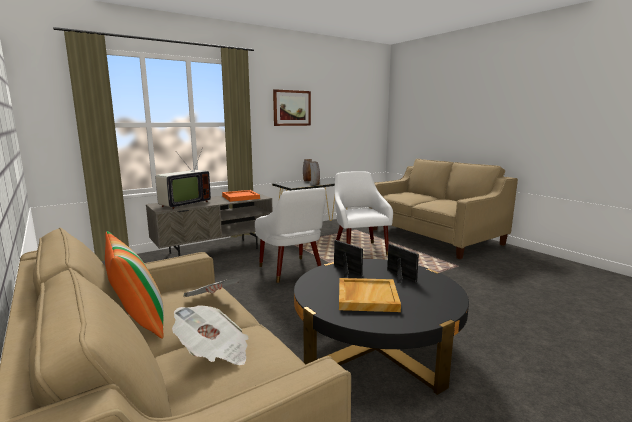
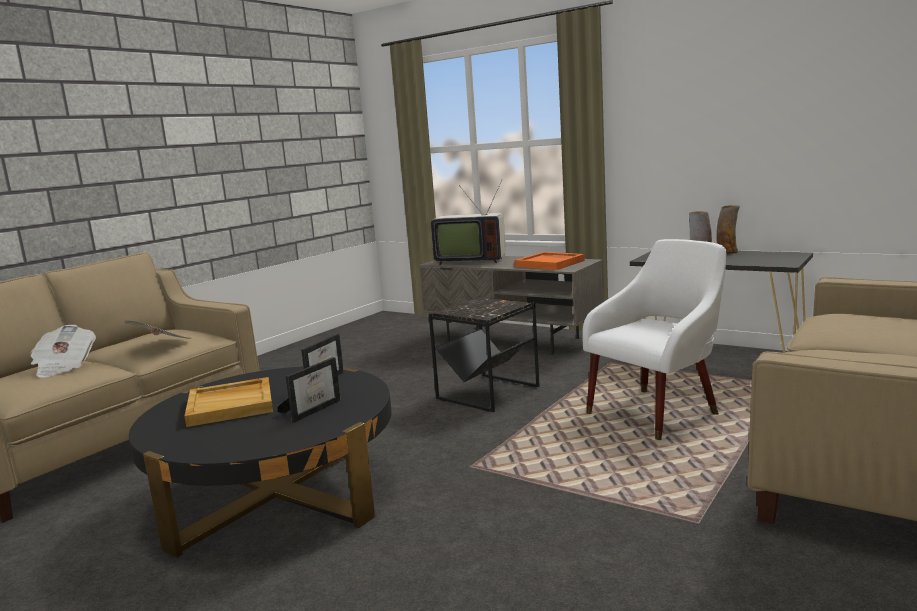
camera: 70 degrees right, 0 degrees up
(138, 321) = (129, 339): pillow -> none
(292, 108) = (707, 97): picture -> none
(292, 271) = (487, 393): white armchair -> black side table

